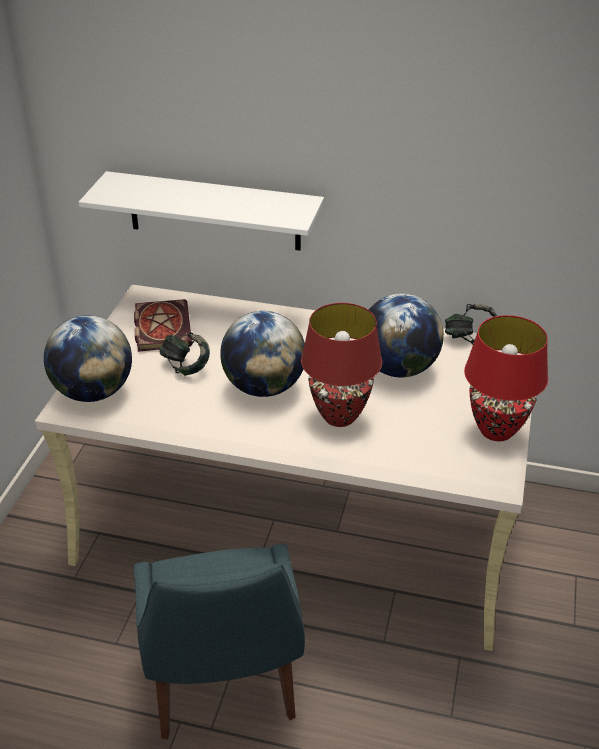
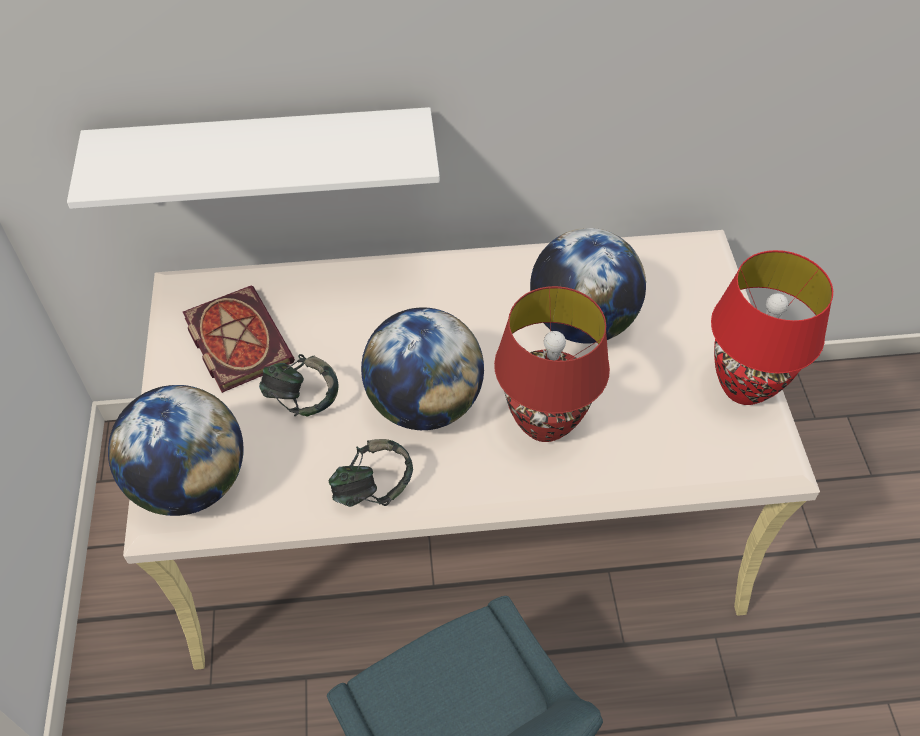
camera: 20 degrees left, 15 degrees up
(469, 338) = (645, 249): headphones -> headphones (373, 489)

